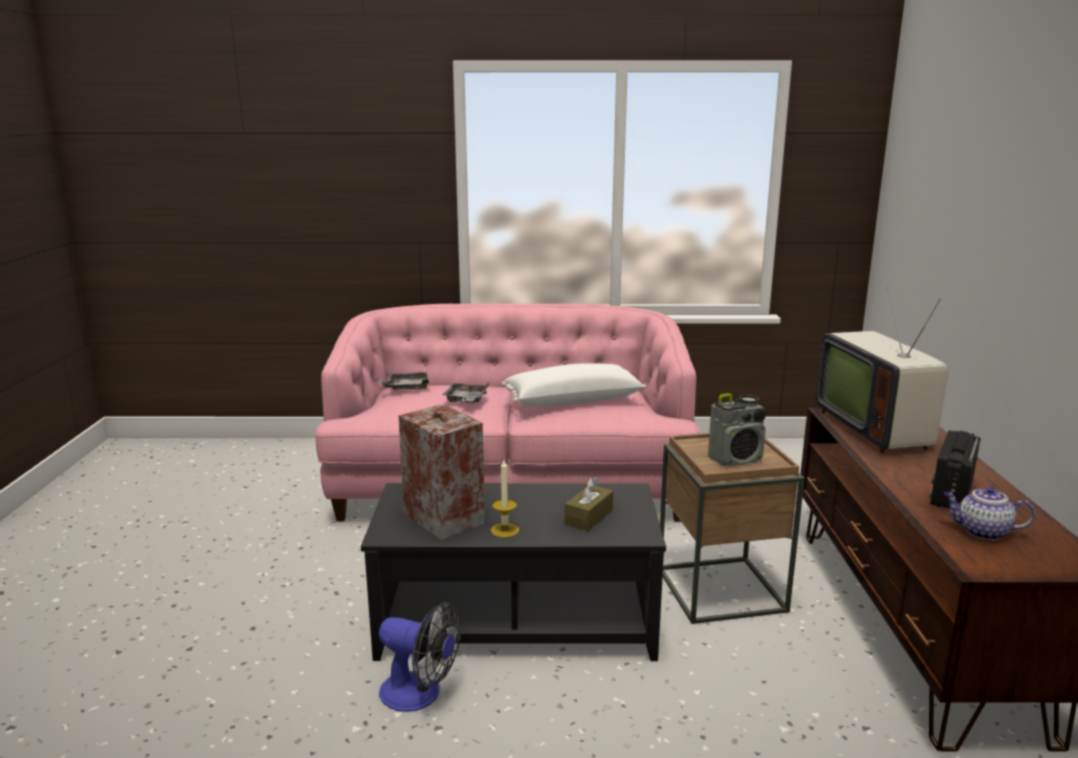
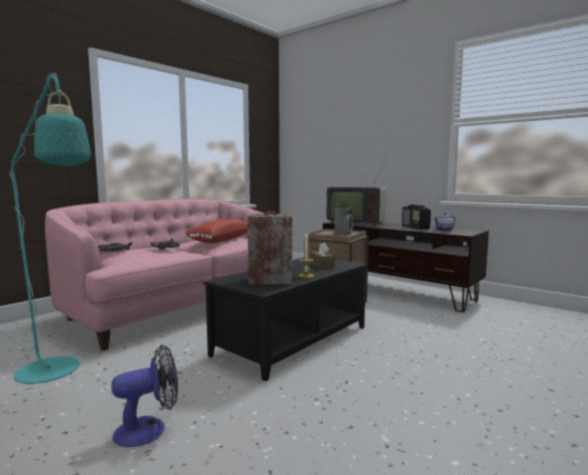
camera: 50 degrees left, 10 degrees down
(264, 531) = (54, 374): none -> turquoise floor lamp
(420, 694) = (314, 378): fan -> fan (149, 429)
(572, 400) = (219, 241): white pillow -> red pillow

